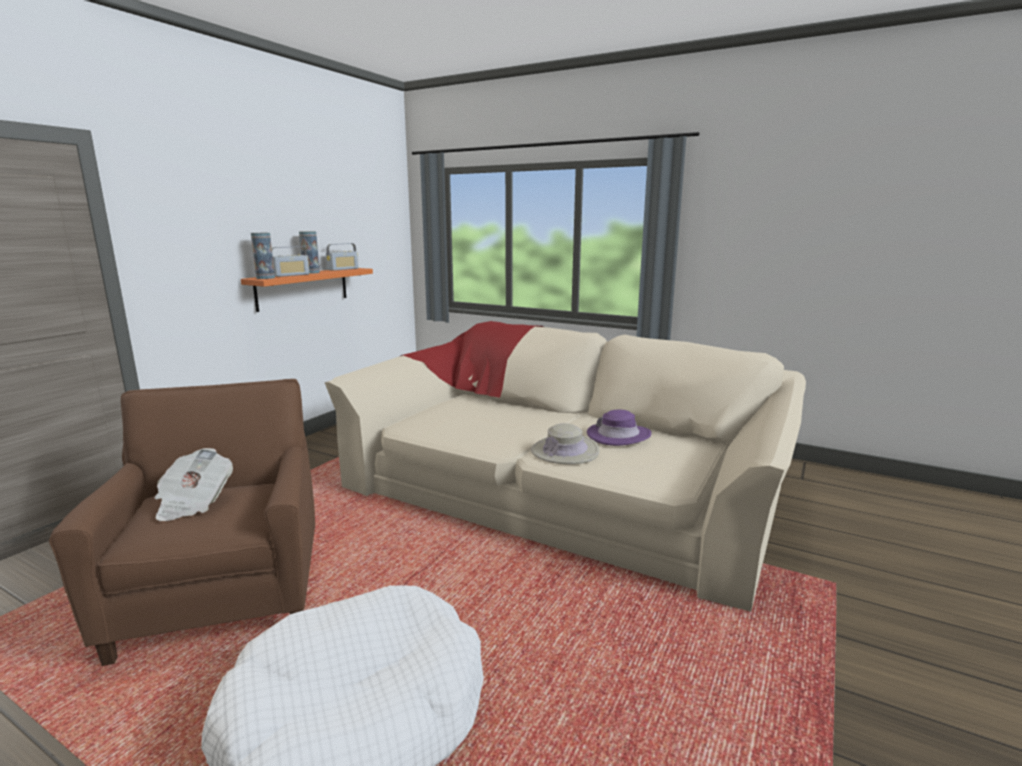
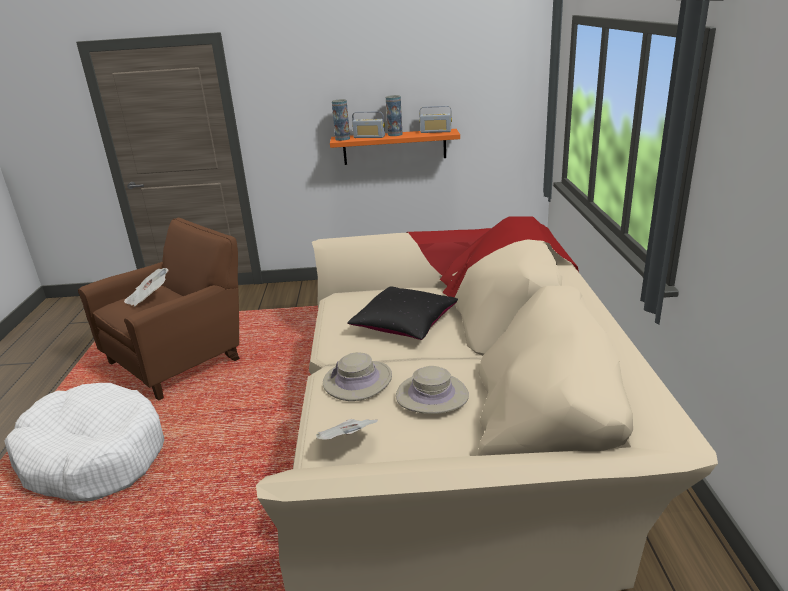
camera: 60 degrees right, 10 degrees up
(496, 419) = (405, 324): none -> black pillow
(618, 435) = (432, 395): purple hat -> beige hat
(651, 473) = (348, 441): none -> newspaper

